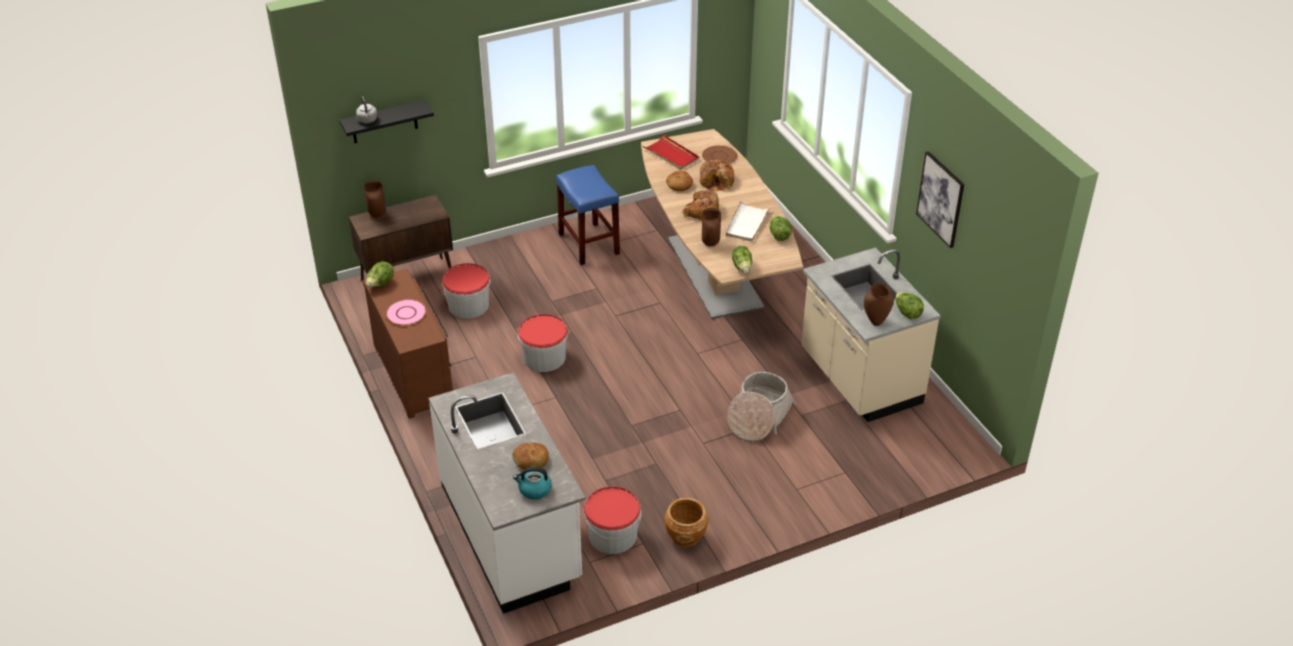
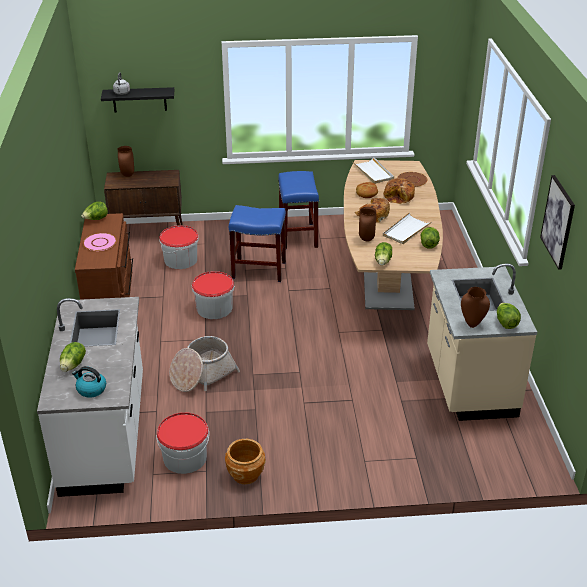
camera: 20 degrees right, 5 degrees down
(496, 468) = (73, 364): none -> lettuce
(531, 460) = (105, 366): bread -> none
(568, 297) = (259, 270): none -> blue stool
(671, 154) = (373, 172): red tray -> white tray
(758, 417) = (363, 393): basket -> basket (202, 374)

